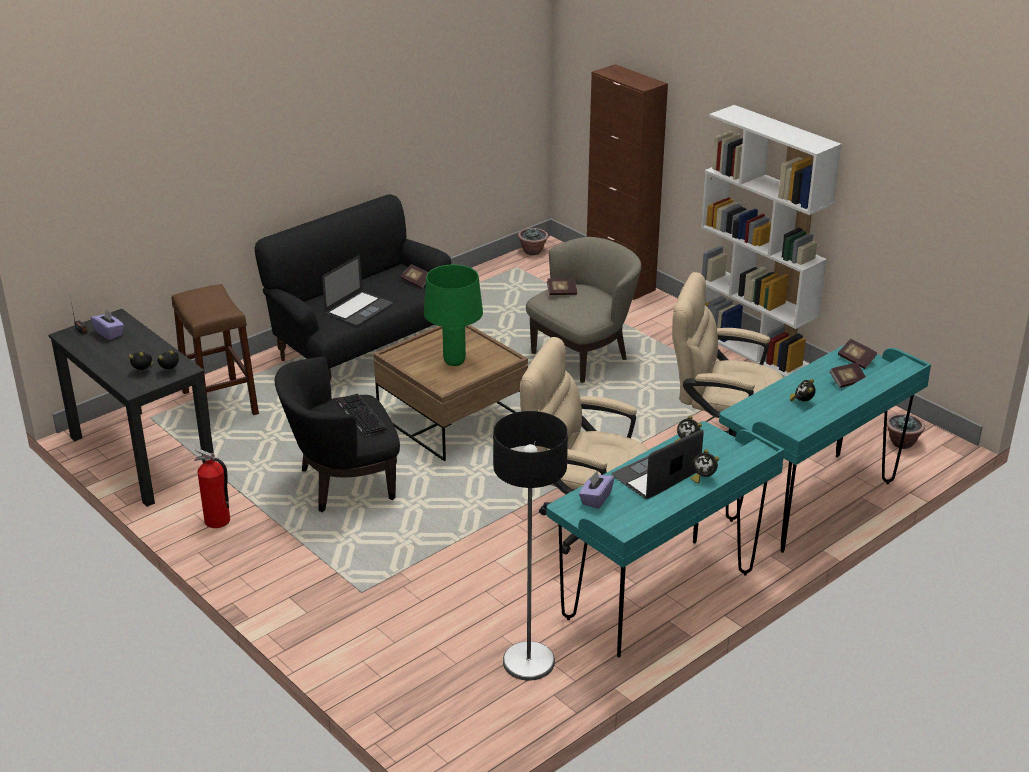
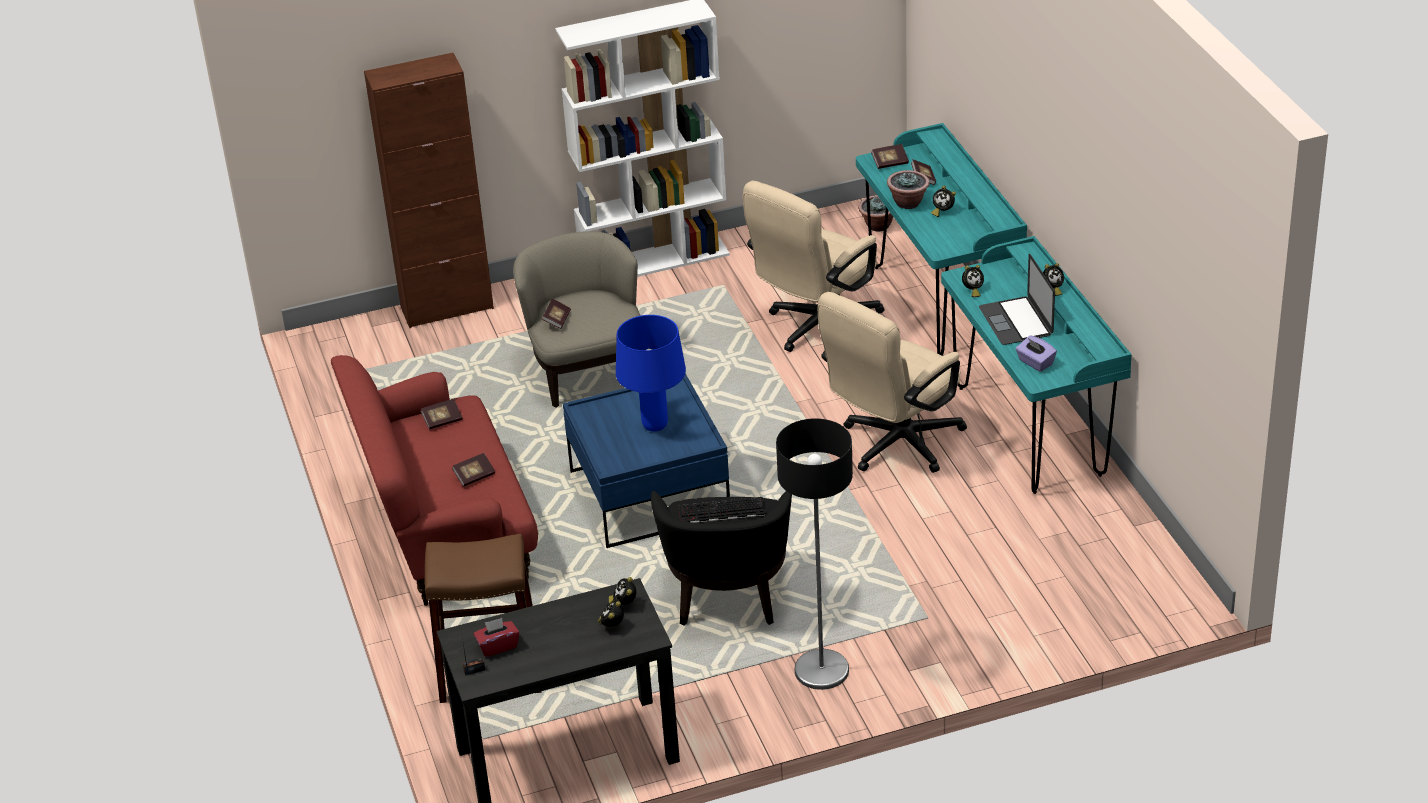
camera: 65 degrees left, 5 degrees up
(109, 333) = (498, 646): purple tissue box -> red tissue box
(217, 521) = (742, 706): fire extinguisher -> none
(358, 308) = (474, 476): laptop -> book
(366, 347) = (446, 530): black sofa -> red sofa
(452, 418) = (649, 494): brown coffee table -> blue coffee table
(454, 362) = (655, 426): green table lamp -> blue table lamp
(528, 662) = (1083, 531): floor lamp -> floor lamp (821, 670)
(533, 251) = (316, 353): potted plant -> potted plant (908, 203)

